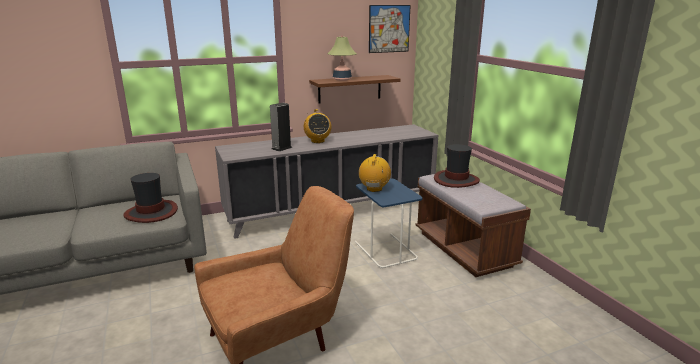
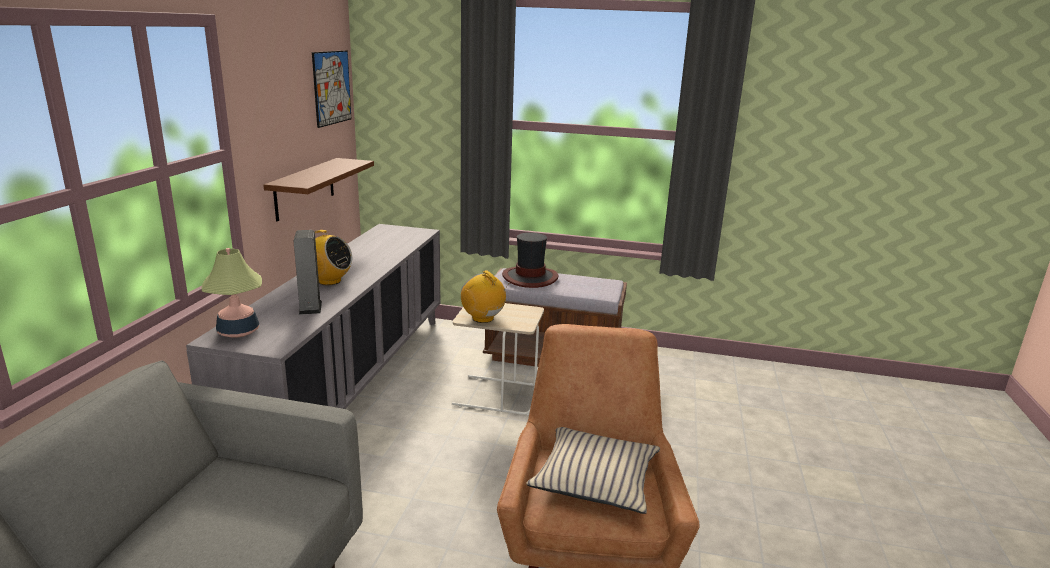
camera: 55 degrees left, 0 degrees up
(151, 212) = (256, 502): hat -> none
(258, 286) = (595, 479): none -> beige pillow
(342, 79) = (311, 175): table lamp -> table lamp (238, 331)
(385, 250) = (496, 396): blue side table -> beige side table

